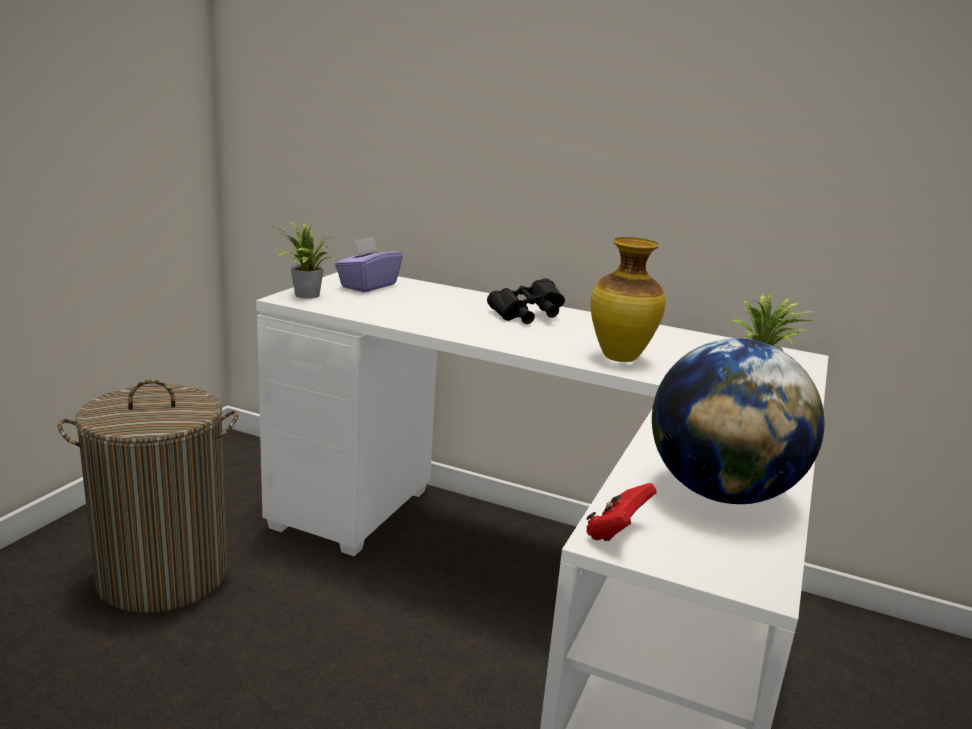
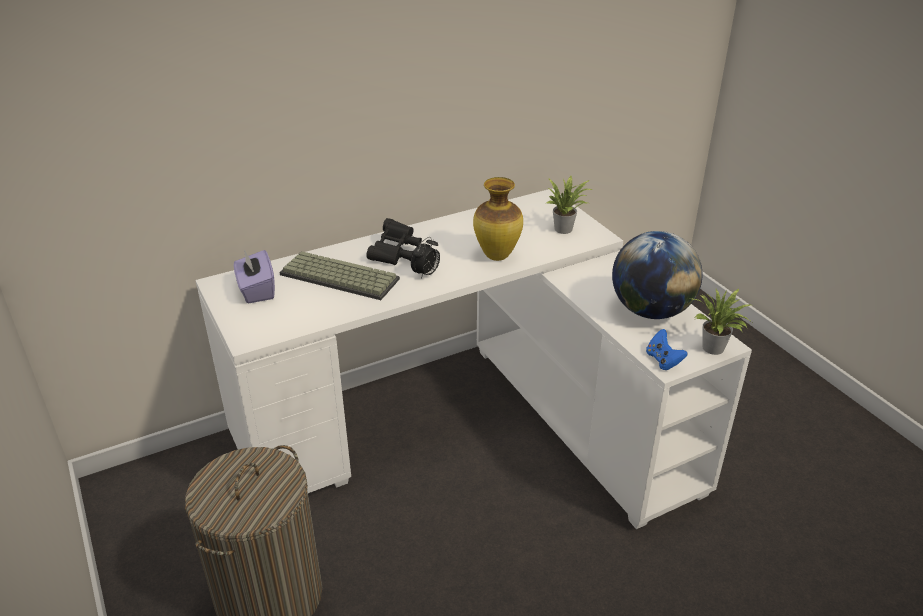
camera: 50 degrees left, 15 degrees up
(304, 295) = (249, 329): potted plant -> potted plant (714, 350)
(440, 305) = (337, 278): none -> keyboard
(516, 335) = (426, 274): none -> alarm clock
(616, 532) = (663, 360): red game controller -> blue game controller

